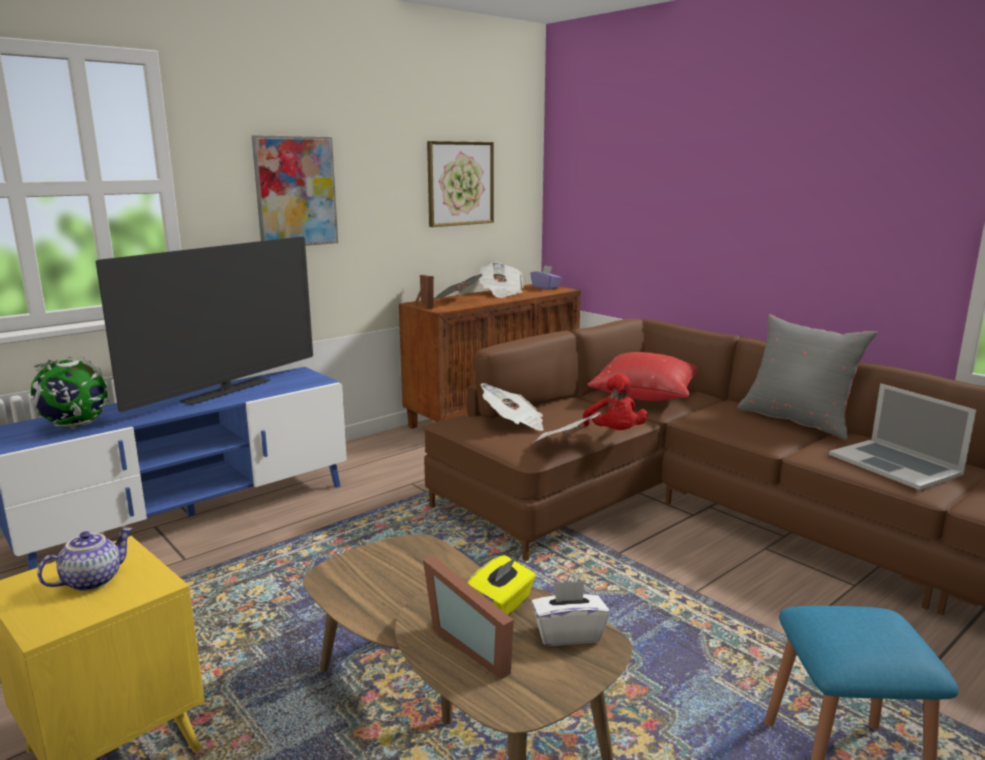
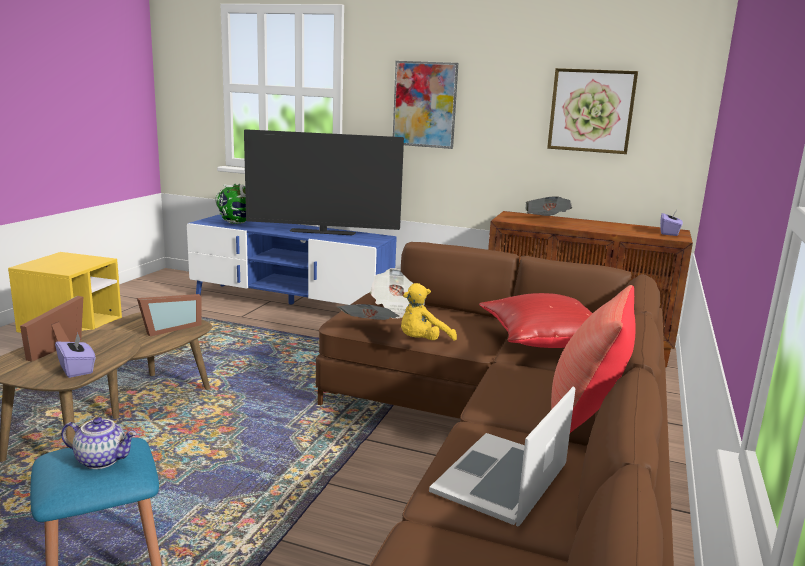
camera: 60 degrees right, 0 degrees up
(92, 580) = (69, 262): teapot -> teapot (102, 460)
(422, 305) = (510, 215): picture frame -> picture frame (169, 328)
(501, 293) = (606, 225): newspaper -> none
(501, 605) = (106, 349): yellow tissue box -> none
(568, 634) = (77, 369): white tissue box -> purple tissue box
(614, 433) = (422, 342): red plush toy -> yellow plush toy
(797, 420) = (585, 417): grey pillow -> red pillow

